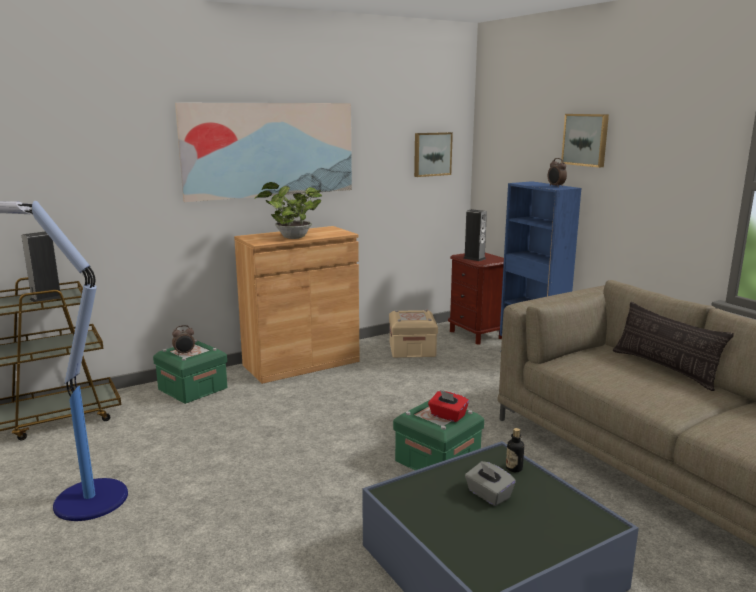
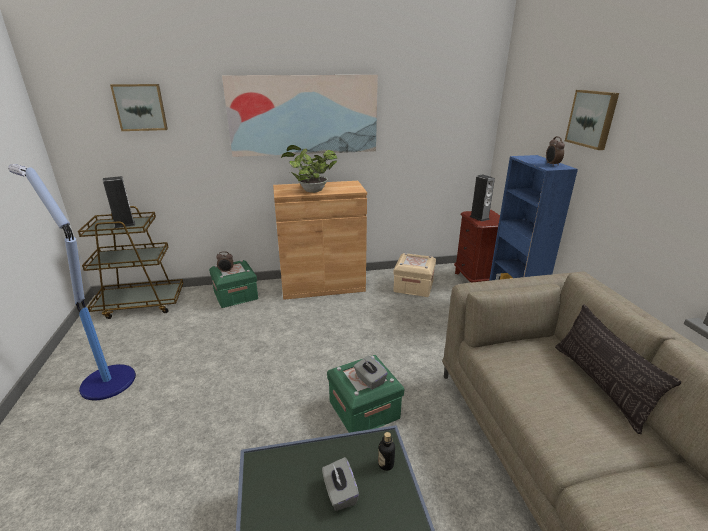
camera: 20 degrees right, 10 degrees up
(432, 154) = (456, 121): picture -> picture (140, 107)
(447, 416) = (369, 380): red tissue box -> grey tissue box

